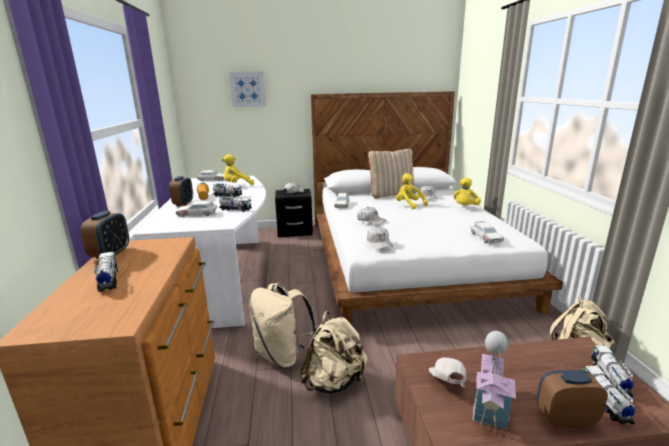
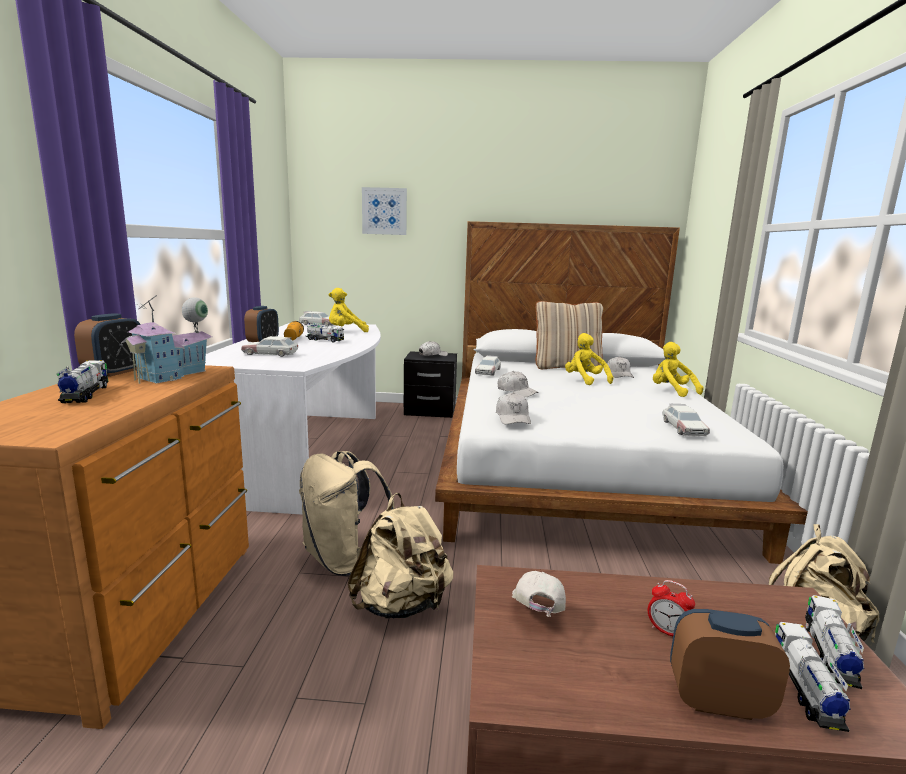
camera: 10 degrees right, 5 degrees down
(235, 209) = (323, 353): toy truck -> none
(465, 207) = (671, 391): yellow plush toy -> yellow plush toy turned 105 degrees clockwise
(490, 405) = (593, 658): toy house -> toy house (174, 375)
(523, 380) = (667, 632): none -> alarm clock

